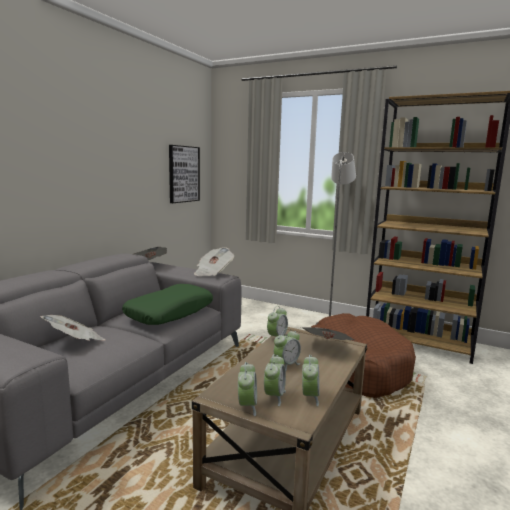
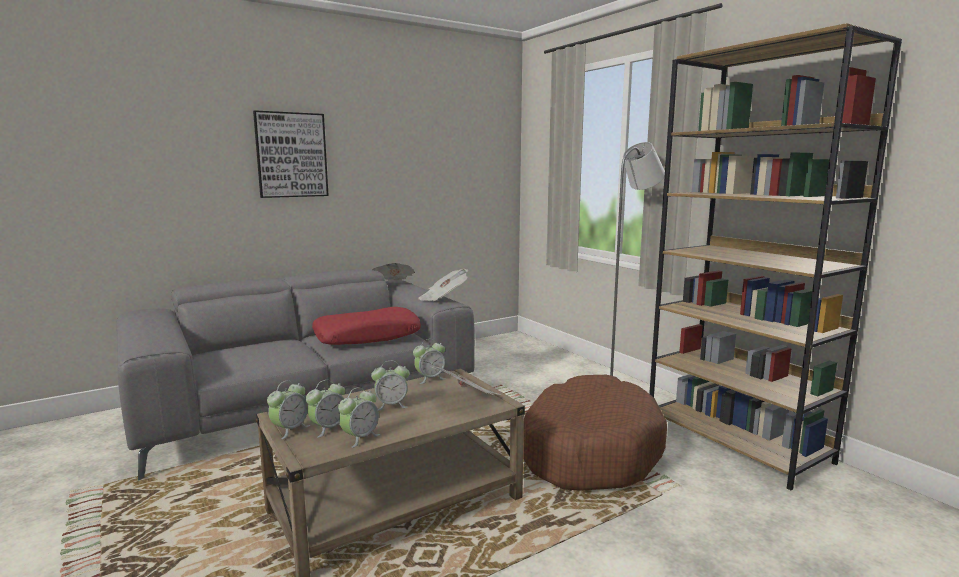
camera: 30 degrees right, 0 degrees up
(75, 342) = (248, 348): newspaper -> none
(170, 312) = (367, 336): green pillow -> red pillow
(183, 174) = (470, 178): picture -> picture (291, 155)

